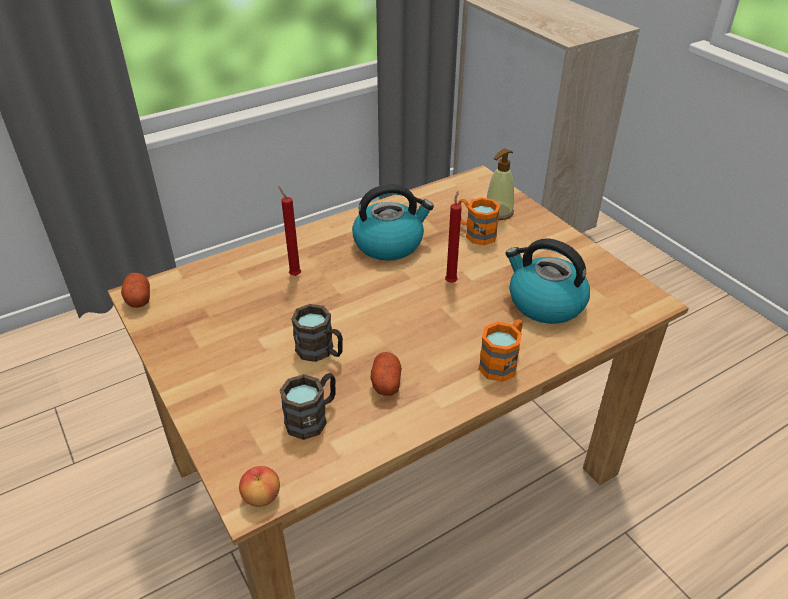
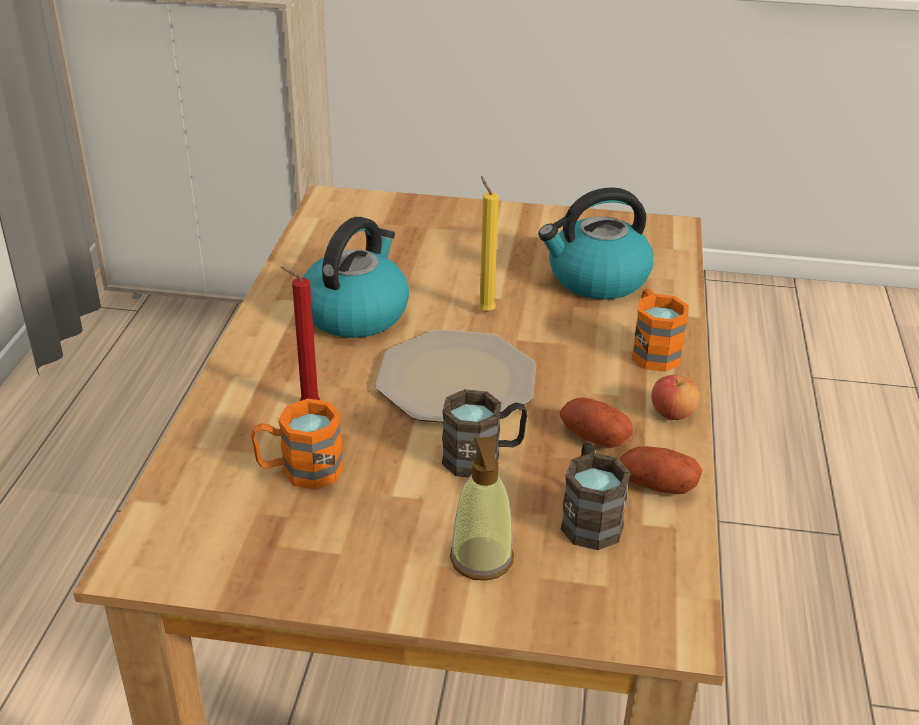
camera: 50 degrees left, 5 degrees down
(138, 298) = (146, 567): potato -> potato (656, 485)
(261, 496) = (677, 619): apple -> apple (672, 413)
(376, 306) = (457, 379): none -> plate
(451, 281) = (484, 311): red candle -> yellow candle
(475, 233) = (425, 254): orange mug -> orange mug (299, 471)
(498, 212) = (412, 223): soap dispenser -> soap dispenser (481, 559)

